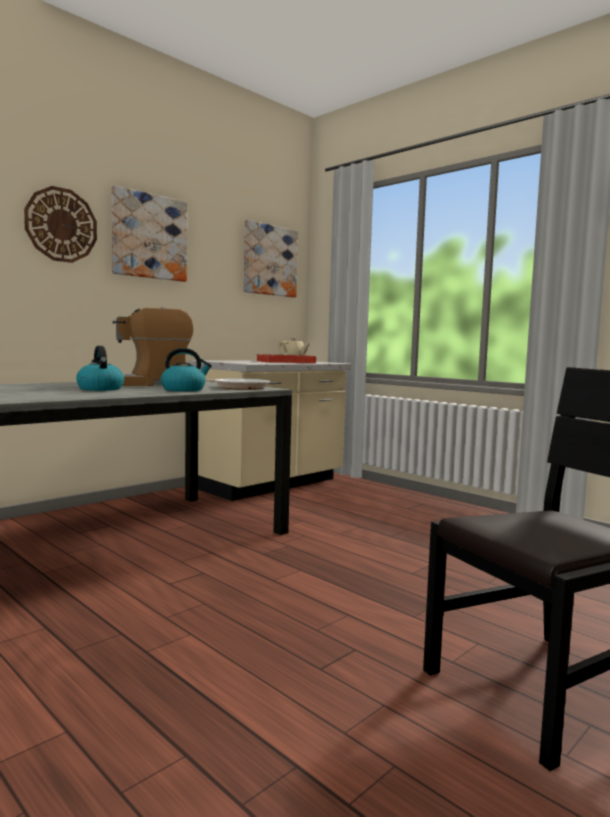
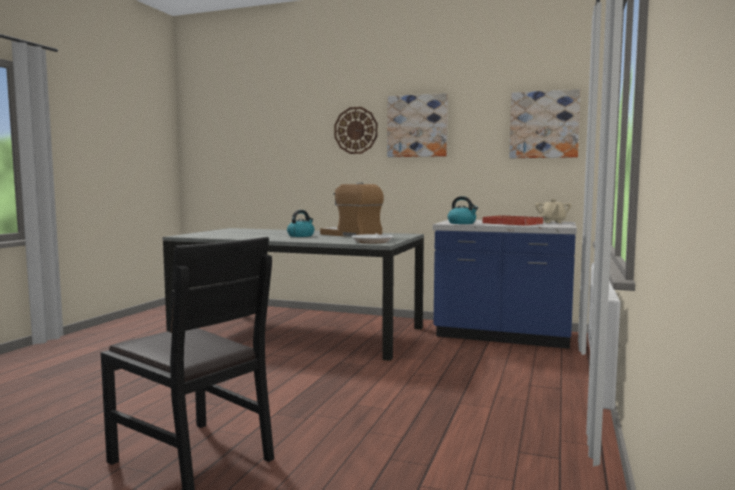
camera: 65 degrees right, 0 degrees up
(184, 389) = (329, 239): kettle -> kettle (462, 223)
(270, 484) = (502, 336): beige counter -> blue counter

